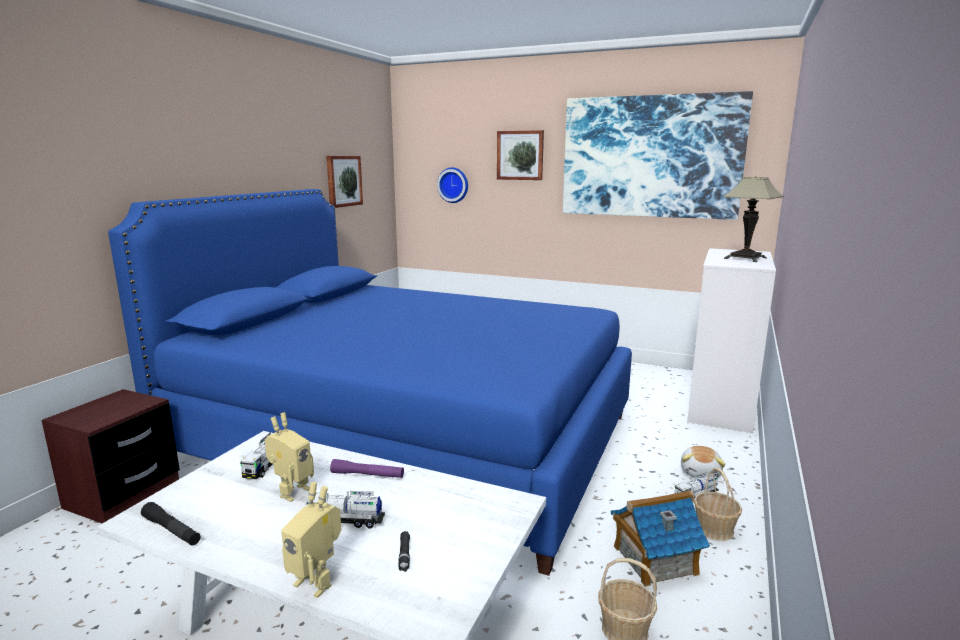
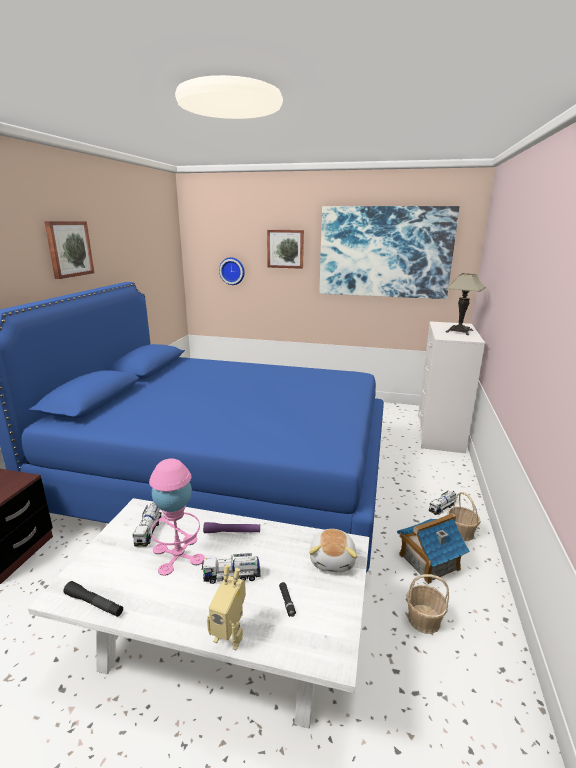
camera: 10 degrees left, 5 degrees up
(291, 491) = (178, 554): toy robot -> pink table lamp
(343, 181) = (147, 271): picture -> picture (69, 249)
(701, 472) = (440, 488): plush toy -> plush toy (333, 560)

